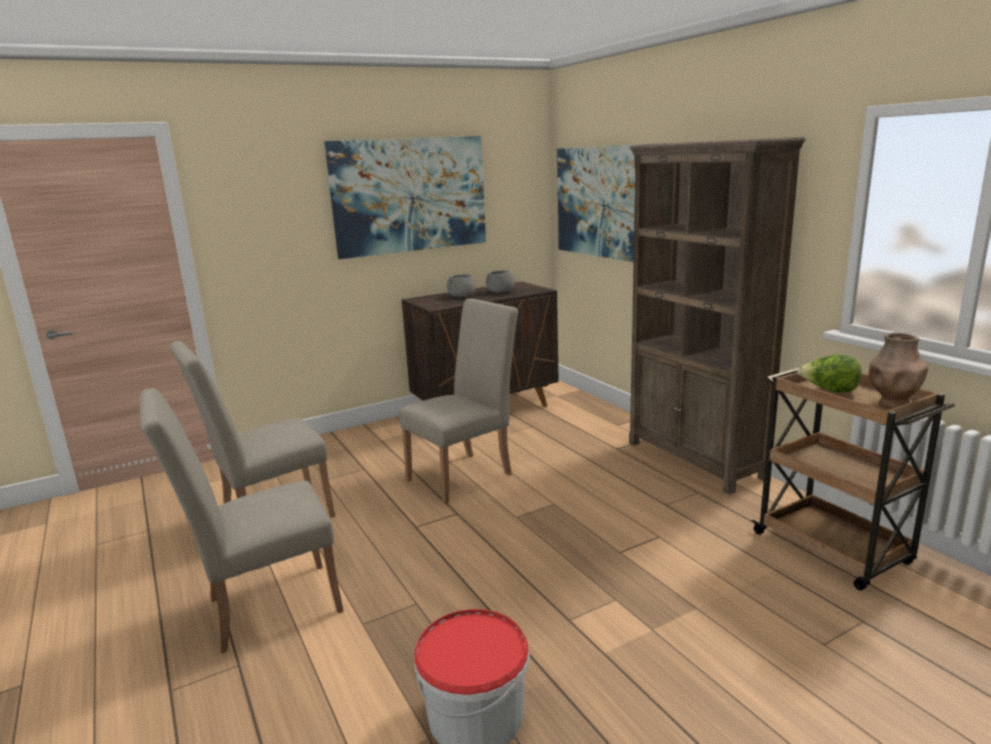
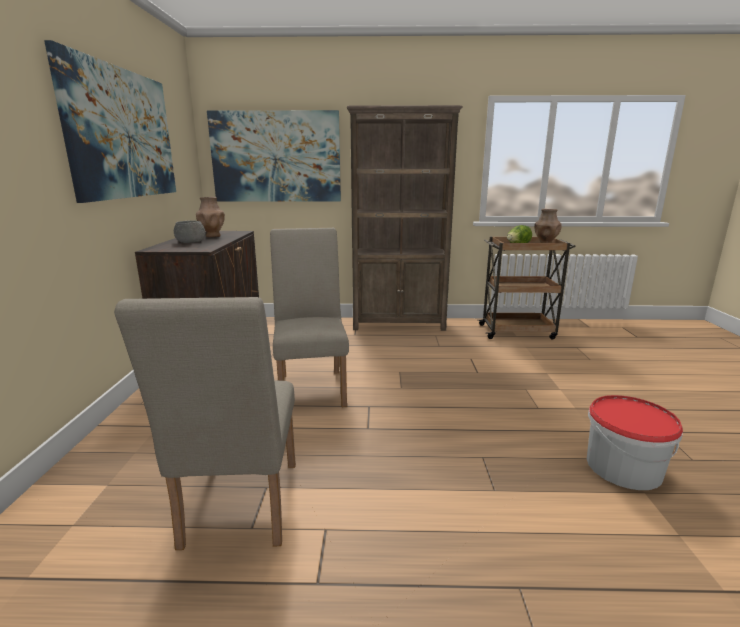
camera: 60 degrees left, 0 degrees up
(263, 608) = (426, 550): beige chair -> none
(500, 291) = (213, 236): grey bowl -> brown vase

